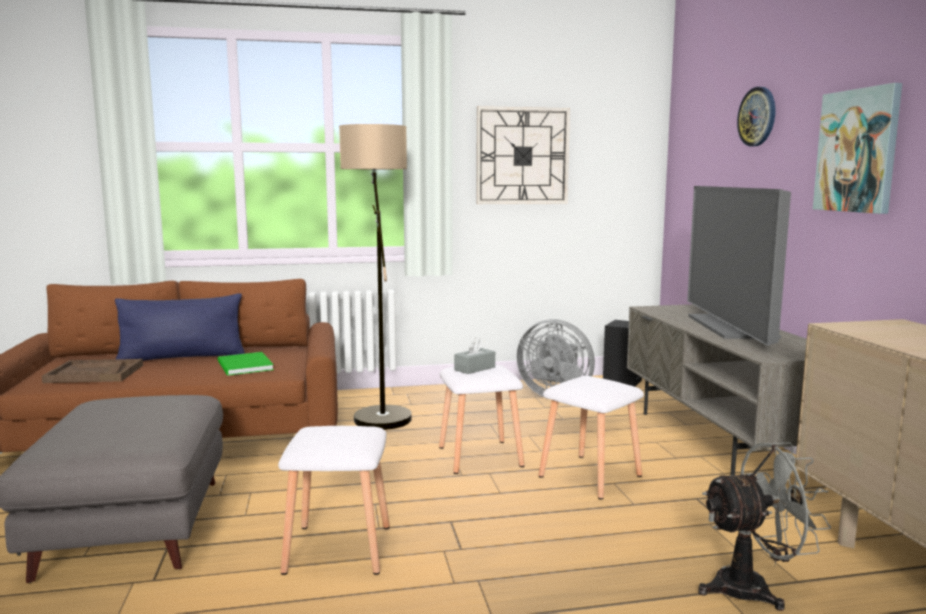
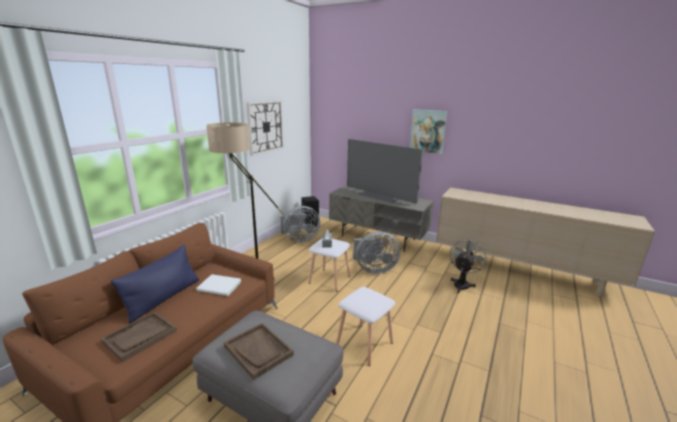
camera: 50 degrees left, 10 degrees up
(103, 417) = (258, 351): none -> brown tray
(243, 366) = (220, 287): green book -> white book
(592, 476) = (374, 269): white stool -> grey fan
(757, 116) = (373, 111): wall clock -> none

